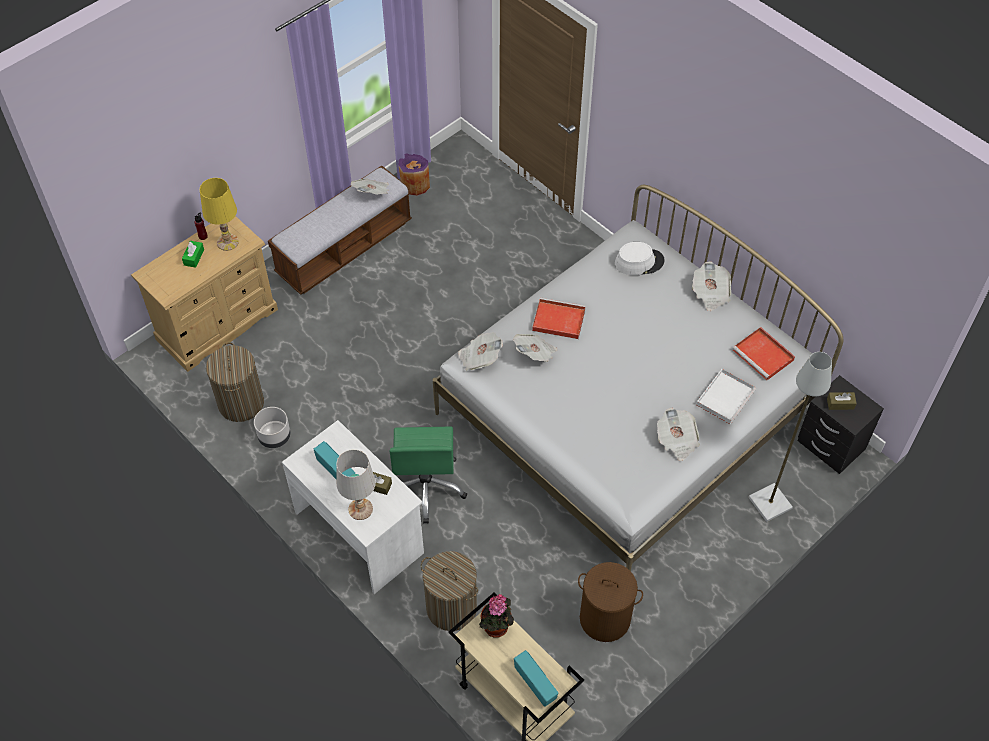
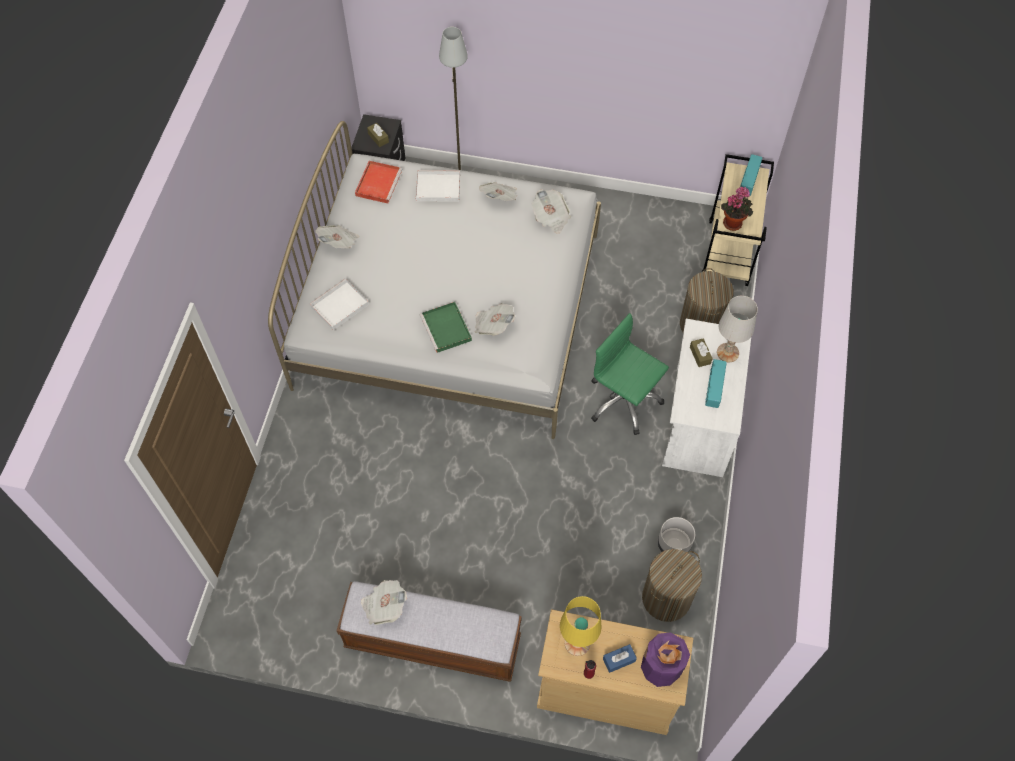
camera: 125 degrees left, 5 degrees up
(194, 257) = (619, 660): green tissue box -> blue tissue box
(415, 185) = (304, 634): purple vase -> purple vase (662, 666)
(426, 487) = (623, 401): green office chair -> green office chair turned 105 degrees counterclockwise
(479, 358) = (527, 363): newspaper -> newspaper (551, 218)
(557, 320) = (446, 329): red tray -> green tray
(605, 618) = (628, 235): brown laundry basket -> none
(639, 262) = (339, 306): white hat -> white tray

